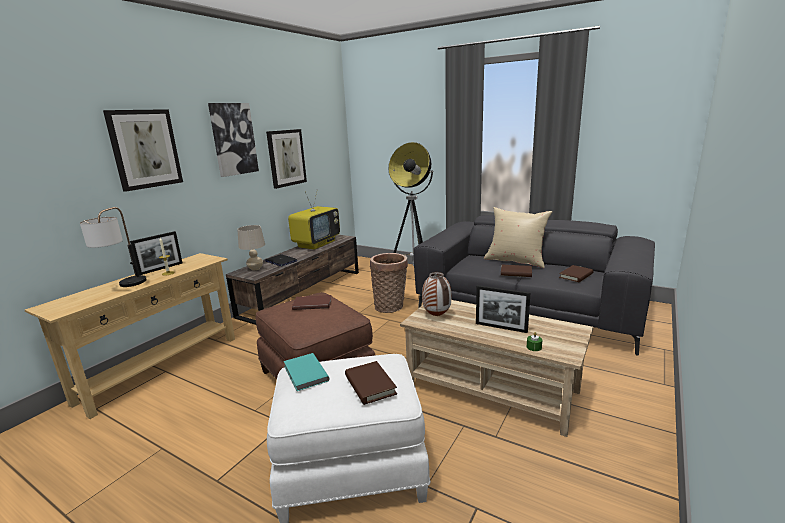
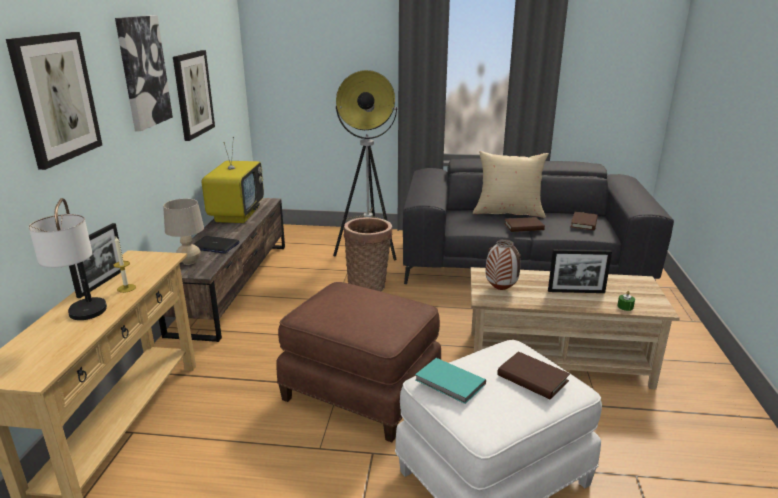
camera: 25 degrees left, 5 degrees up
(312, 304) = (352, 299): brown book -> none

